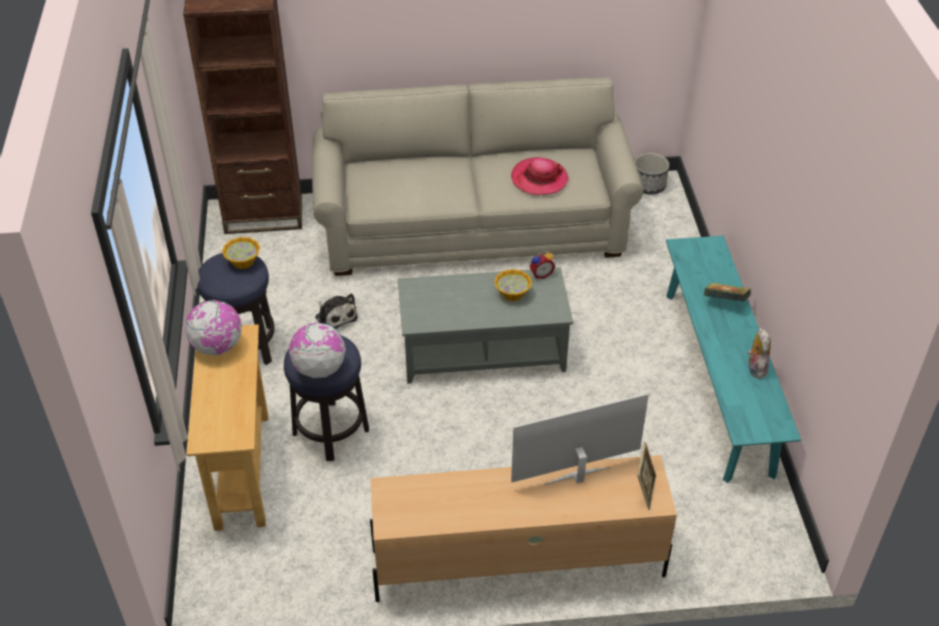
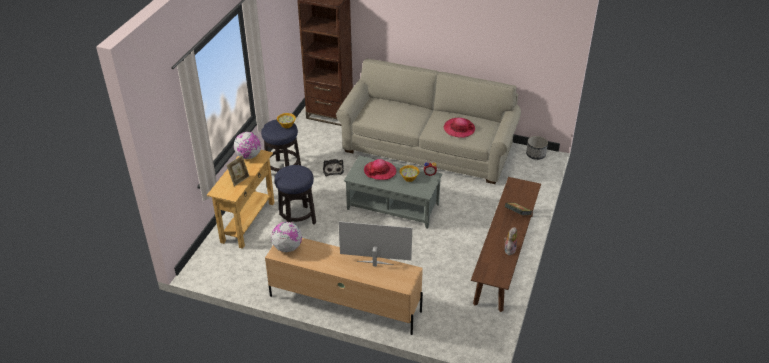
camera: 25 degrees right, 5 degrees down
(319, 369) = (288, 180): globe -> globe (287, 247)
(455, 297) = (380, 171): none -> hat
(644, 490) = (402, 280): picture frame -> picture frame (239, 179)
(717, 380) = (504, 257): turquoise bench -> brown bench

